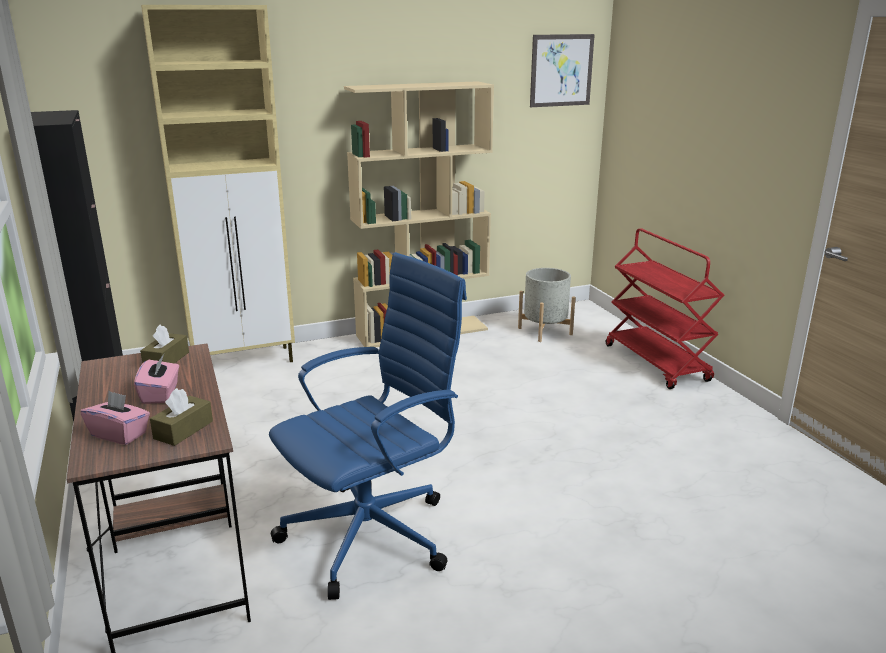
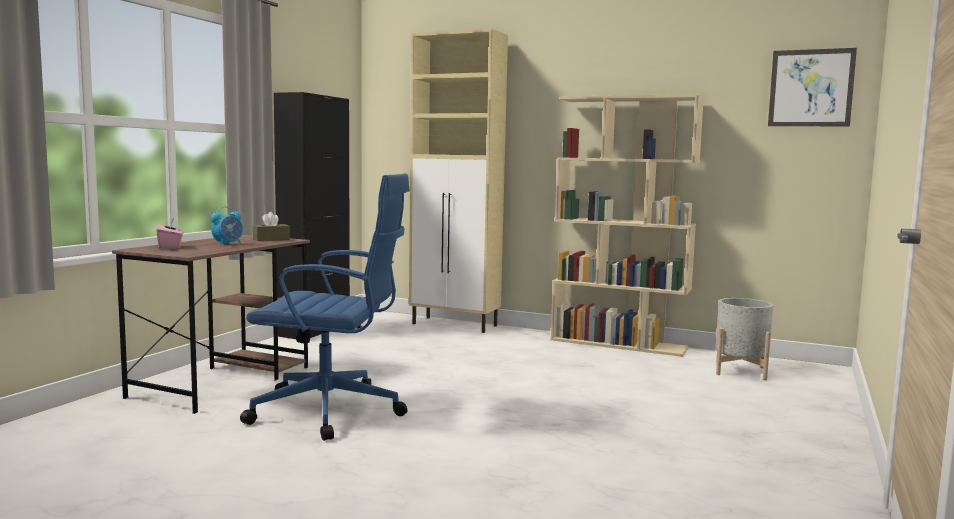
camera: 45 degrees right, 15 degrees down
(161, 394) = (228, 244): pink tissue box -> alarm clock
(183, 430) = (193, 251): brown tissue box -> none
(657, 363) = (820, 420): red cart -> none

